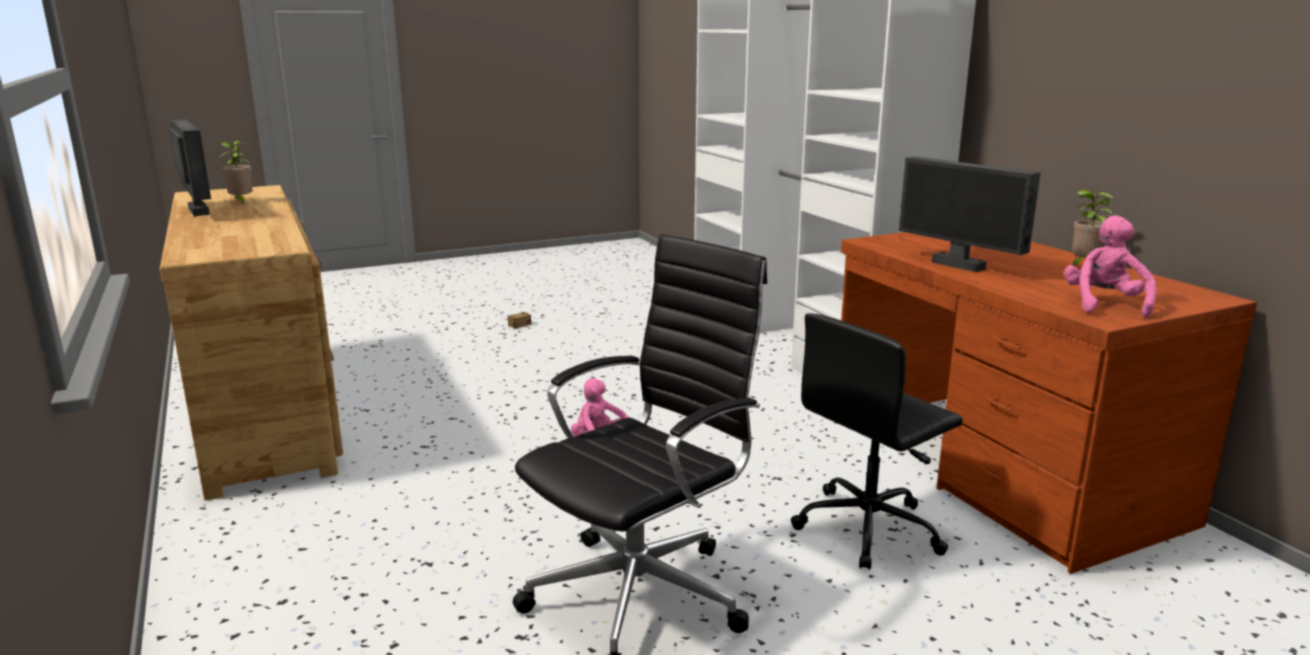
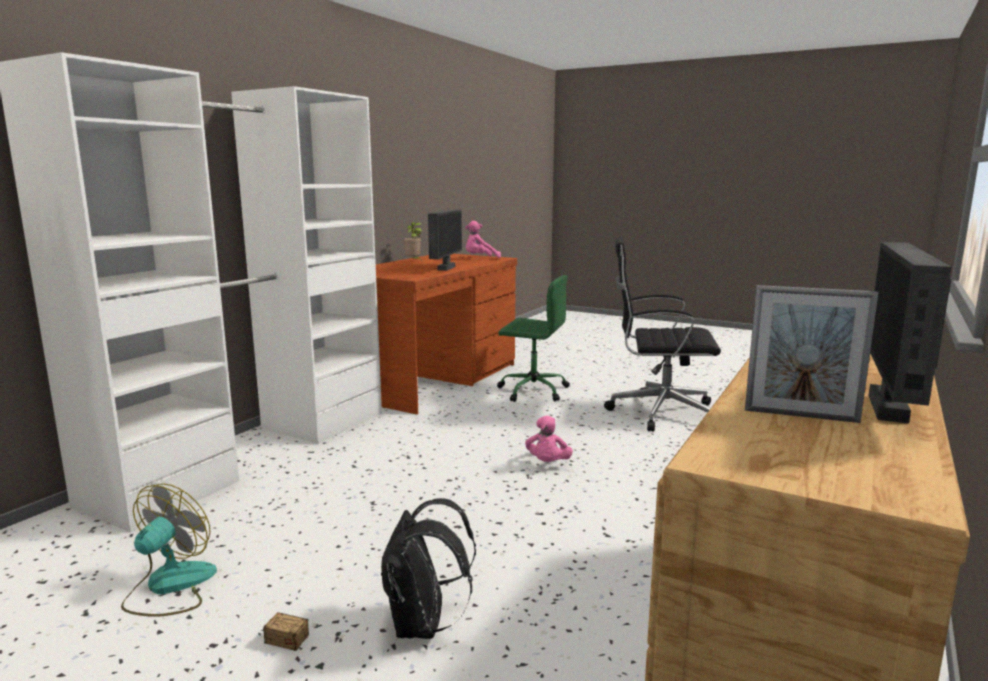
camera: 125 degrees left, 5 degrees down
(241, 202) = (800, 415): potted plant -> picture frame
(475, 348) = (423, 625): none -> black backpack
(611, 312) = (169, 587): none -> fan
(869, 528) = (532, 390): black office chair -> green office chair

